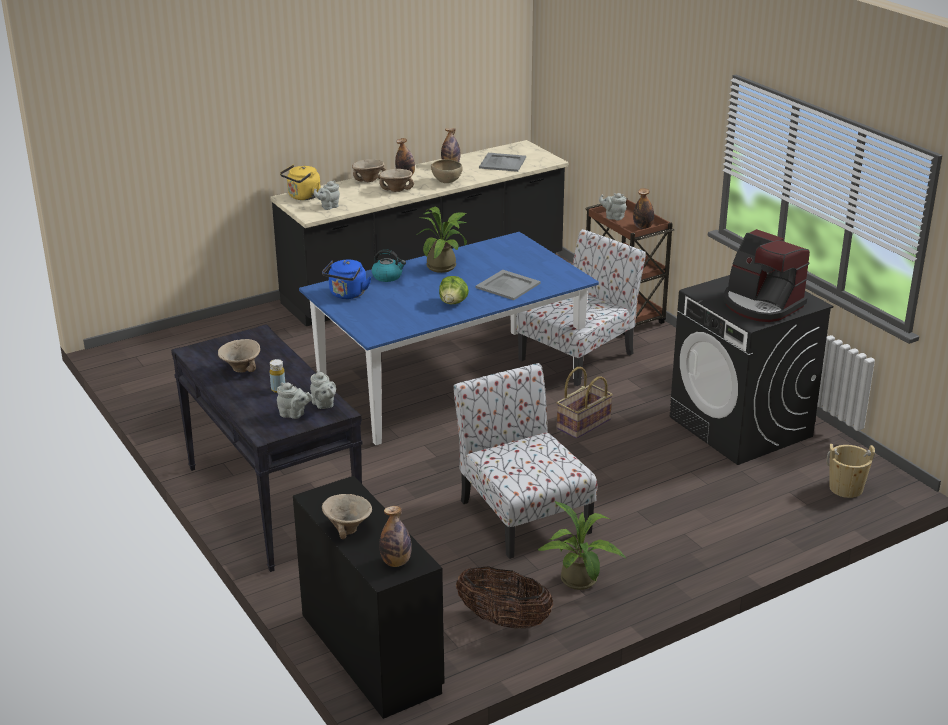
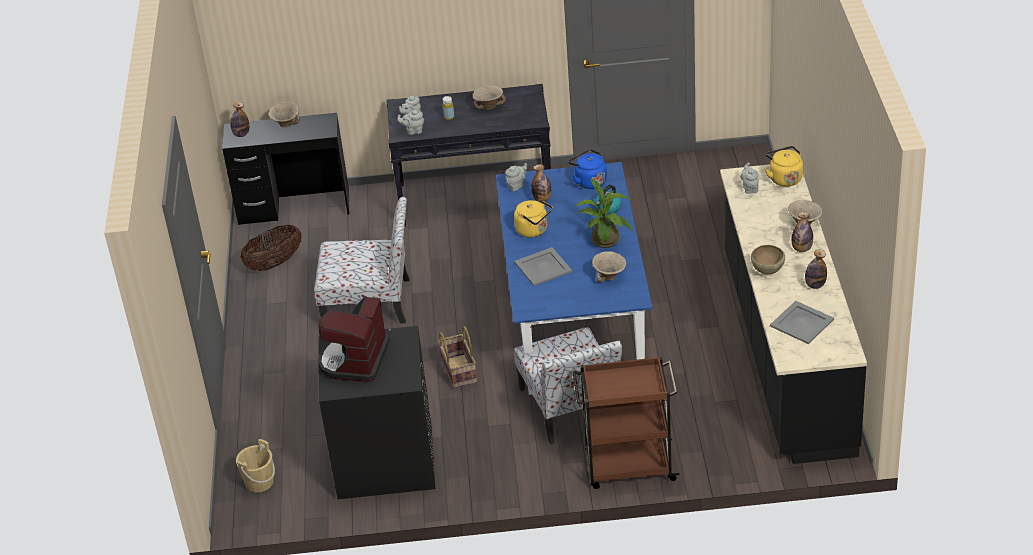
camera: 120 degrees right, 10 degrees up
(396, 189) = (768, 235): beige bowl -> beige bowl (610, 276)
(453, 303) = (534, 230): lettuce -> yellow kettle
(581, 582) = (278, 306): potted plant -> none
(613, 217) = (641, 377): grey teapot -> grey teapot (517, 185)
(643, 227) = (604, 388): bottle -> bottle (542, 199)
(761, 305) = (354, 360): coffee machine -> coffee machine turned 60 degrees counterclockwise

